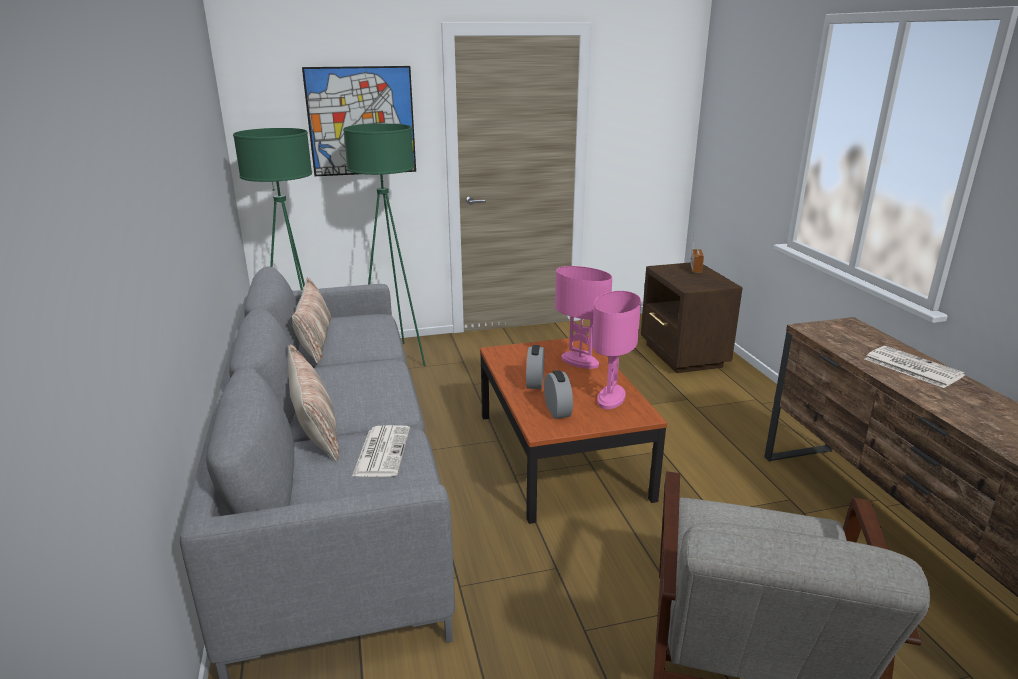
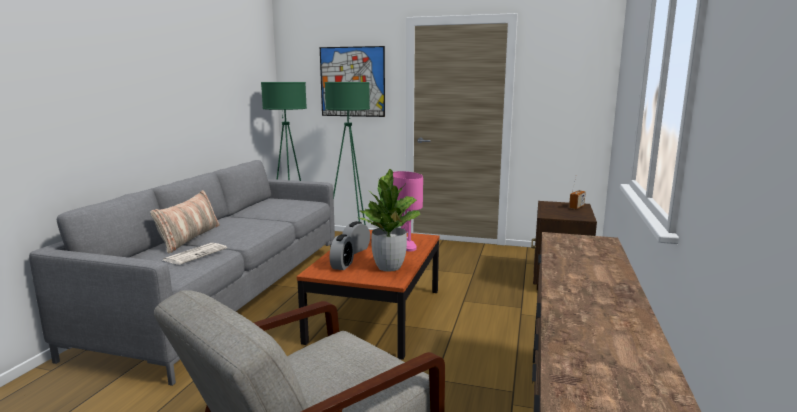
camera: 30 degrees right, 10 degrees down
(315, 340) = (262, 205): pillow -> none
(610, 398) = (389, 267): pink table lamp -> potted plant
(911, 367) = (594, 271): newspaper -> none

